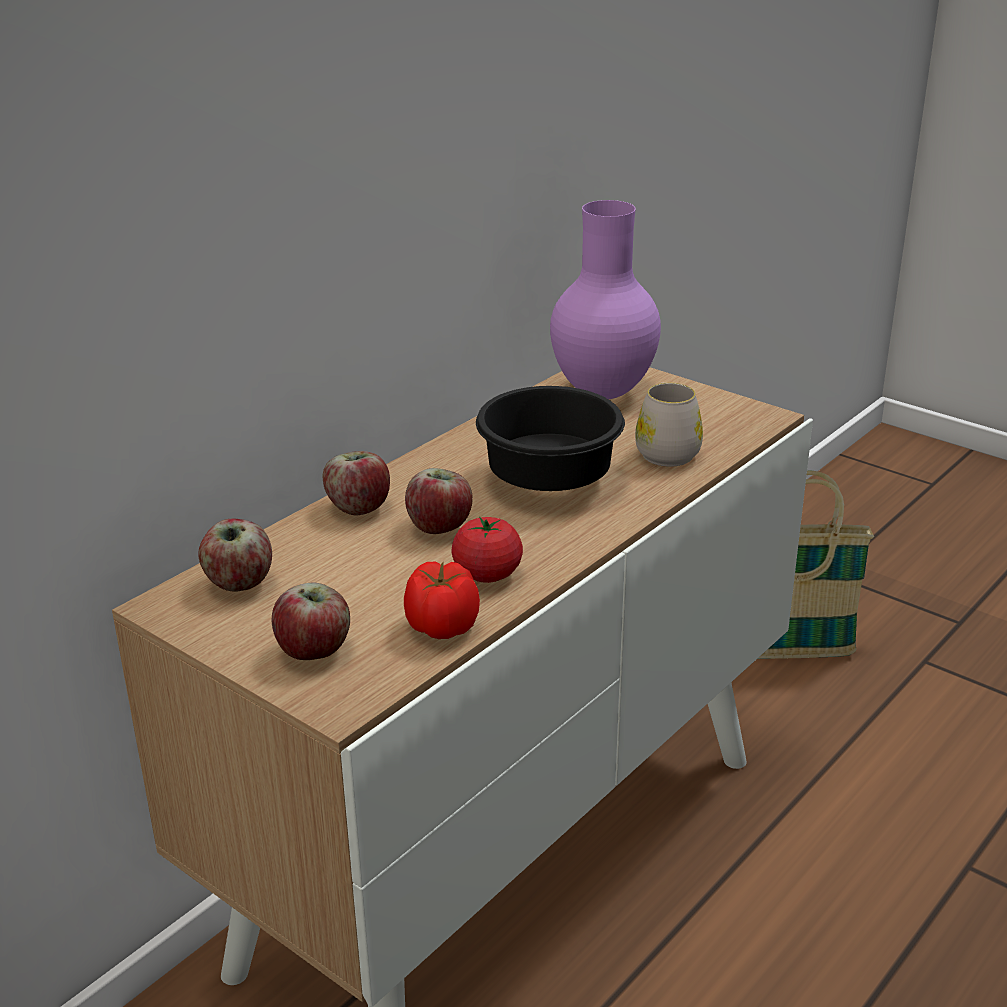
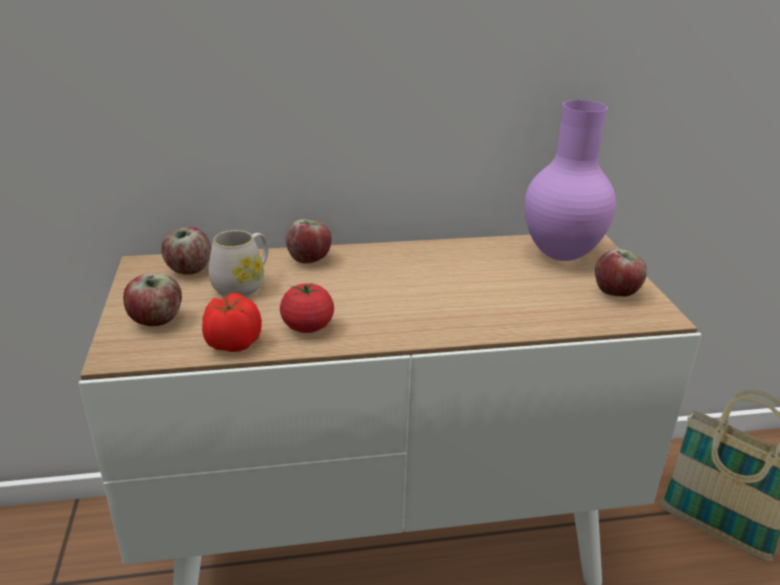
camera: 40 degrees right, 0 degrees up
(440, 527) = (330, 288): apple -> apple (616, 292)
(547, 478) = (438, 289): black bowl -> none
(666, 450) = (545, 306): white mug -> white mug (243, 285)

